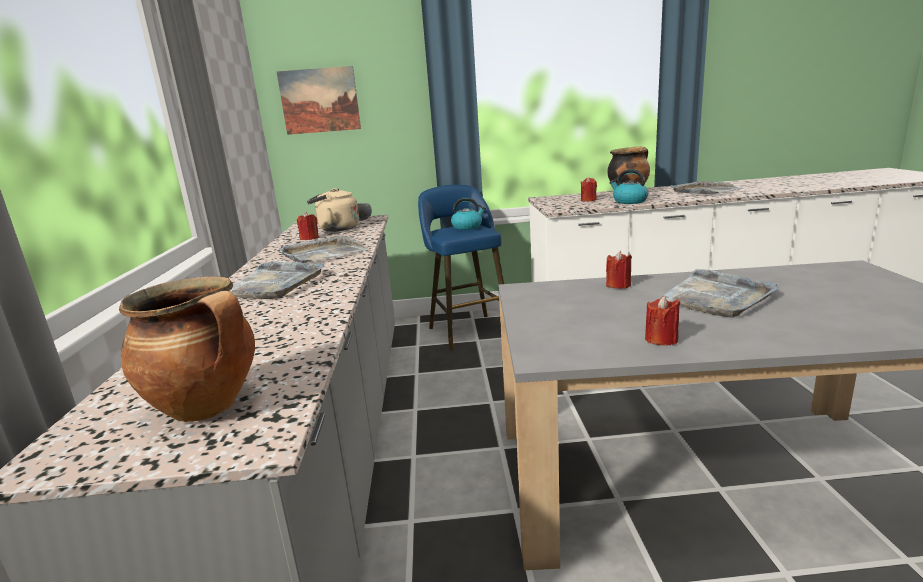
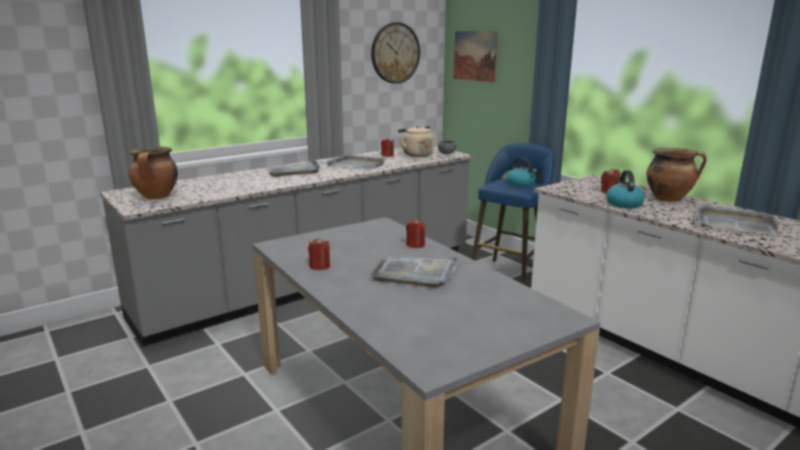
camera: 55 degrees right, 0 degrees up
(231, 99) = (395, 53): none -> wall clock

